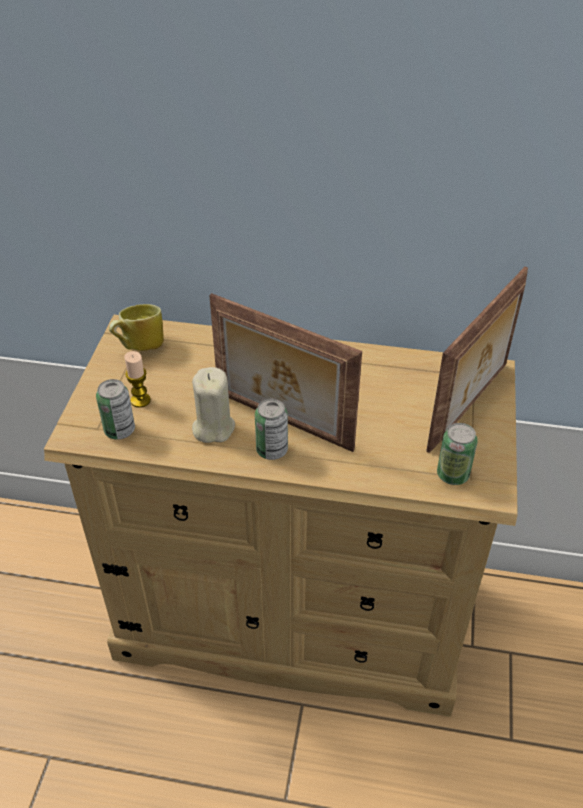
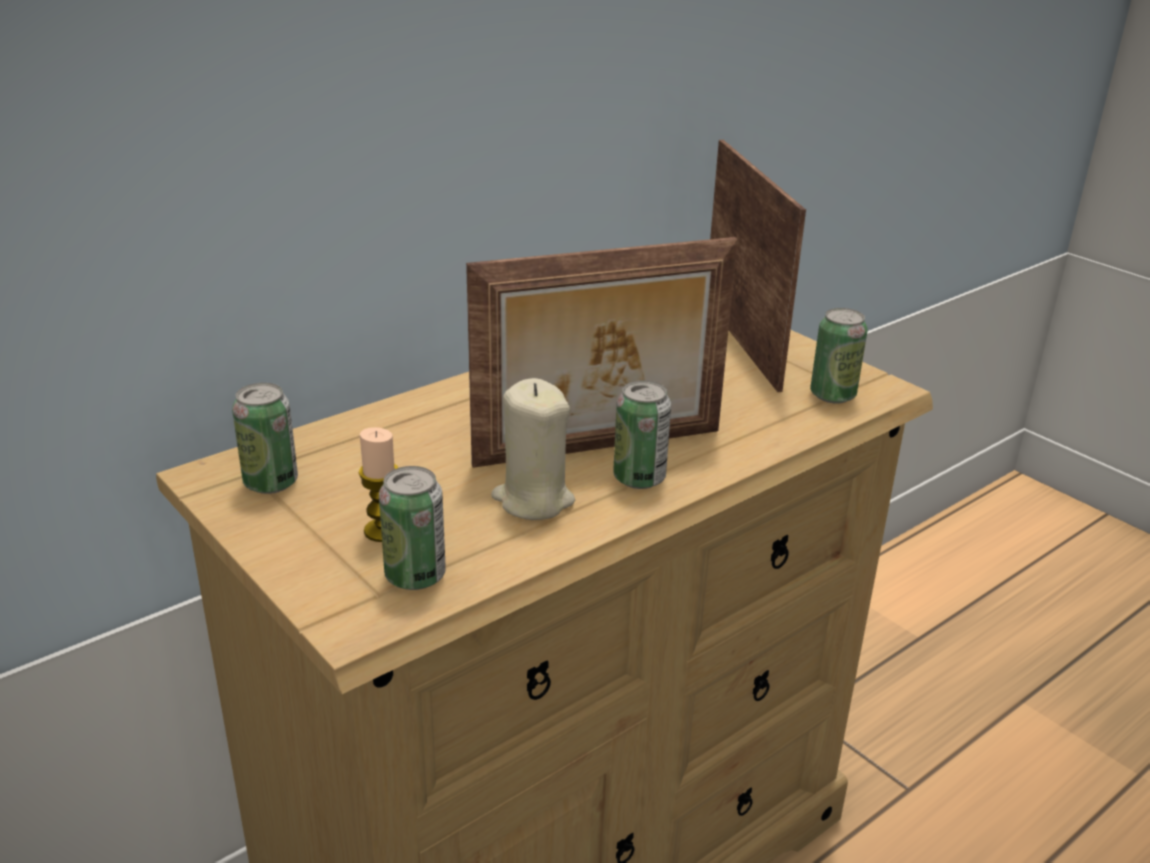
camera: 50 degrees left, 15 degrees down
(139, 347) = (271, 483): mug -> can

